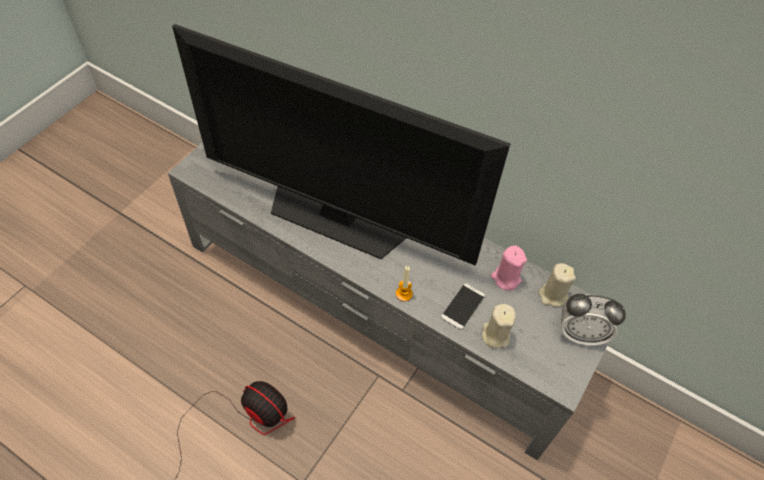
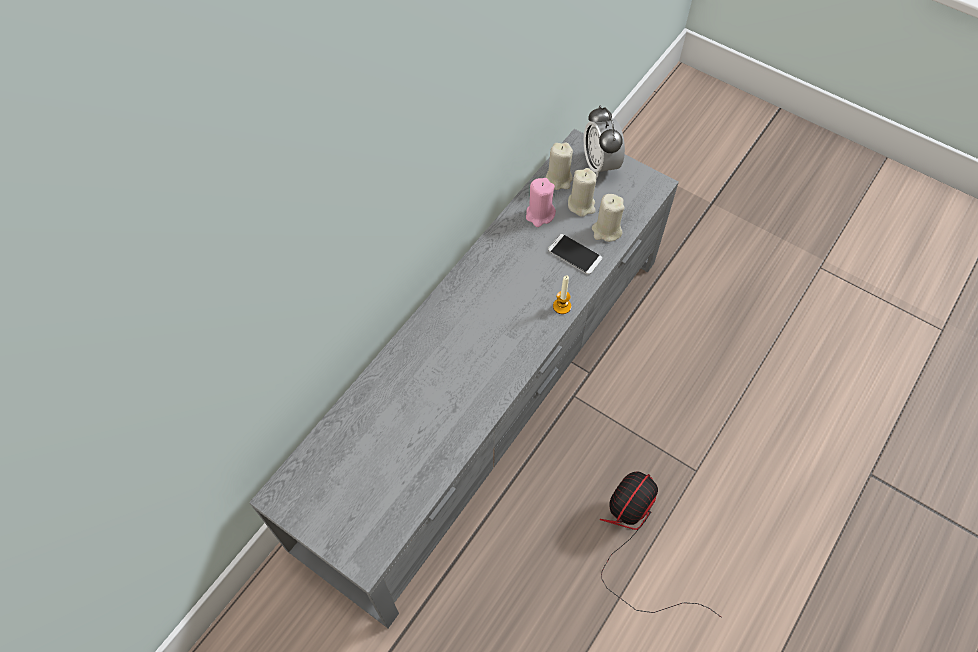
camera: 85 degrees left, 5 degrees up
(337, 217) = (455, 371): television -> none
(523, 314) = (581, 205): none -> beige candle
(580, 333) = (600, 164): alarm clock -> alarm clock turned 150 degrees clockwise

